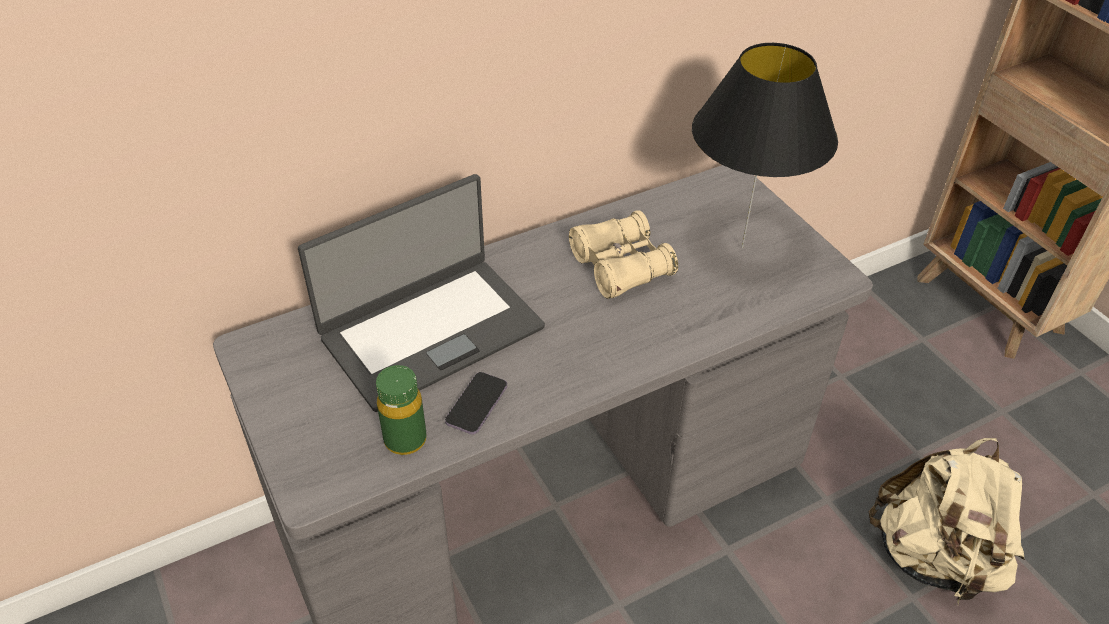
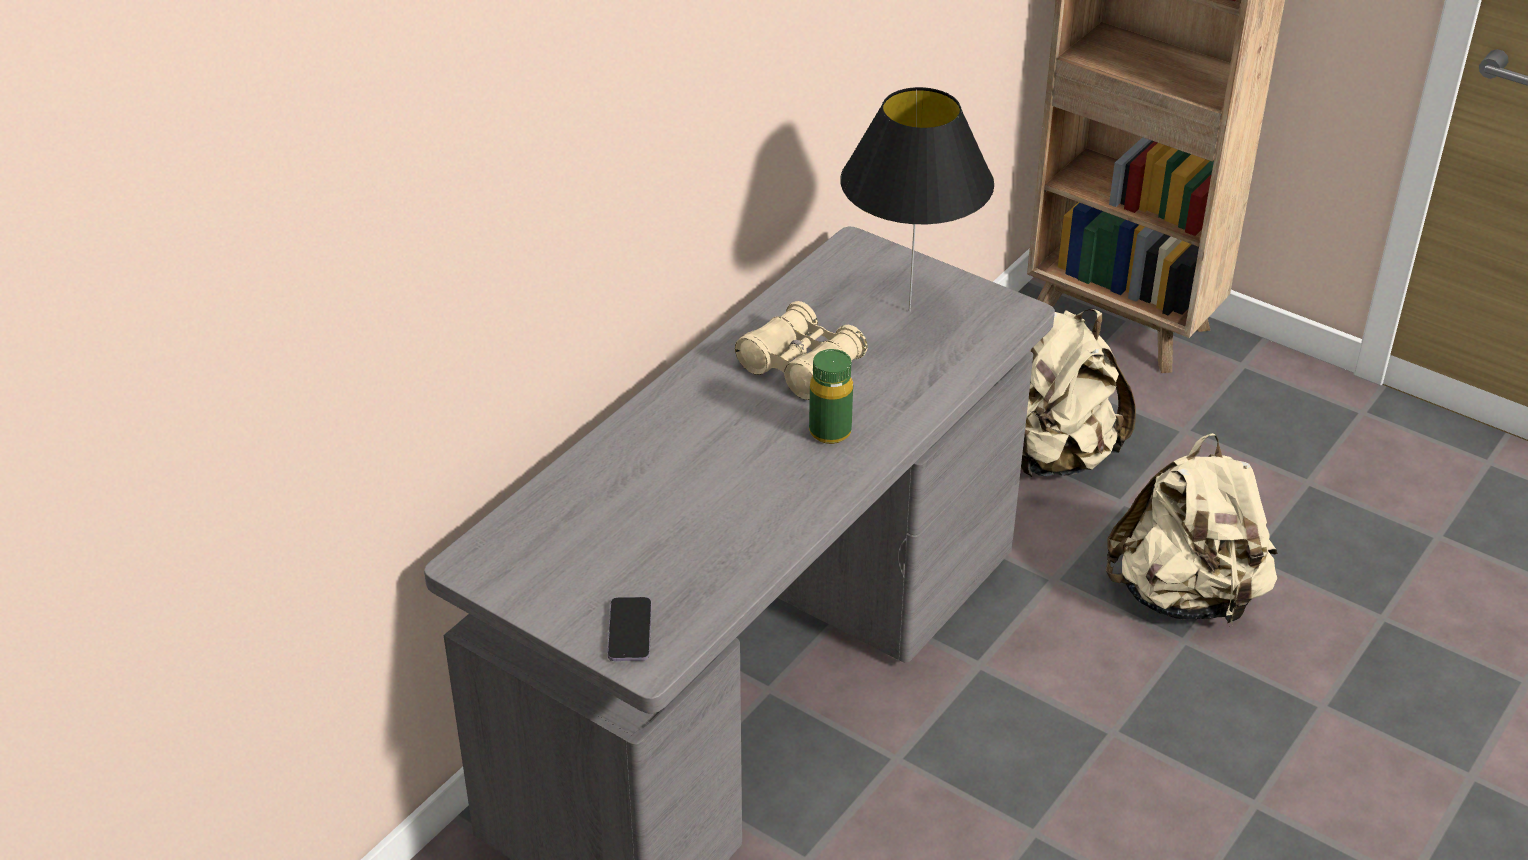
camera: 25 degrees left, 5 degrees down
(405, 440) = (704, 589): green bottle -> green bottle (830, 432)
(430, 331) = (651, 487): laptop -> none
(476, 405) = (750, 536): phone -> phone (630, 631)
(881, 395) = (1055, 455): none -> beige backpack

